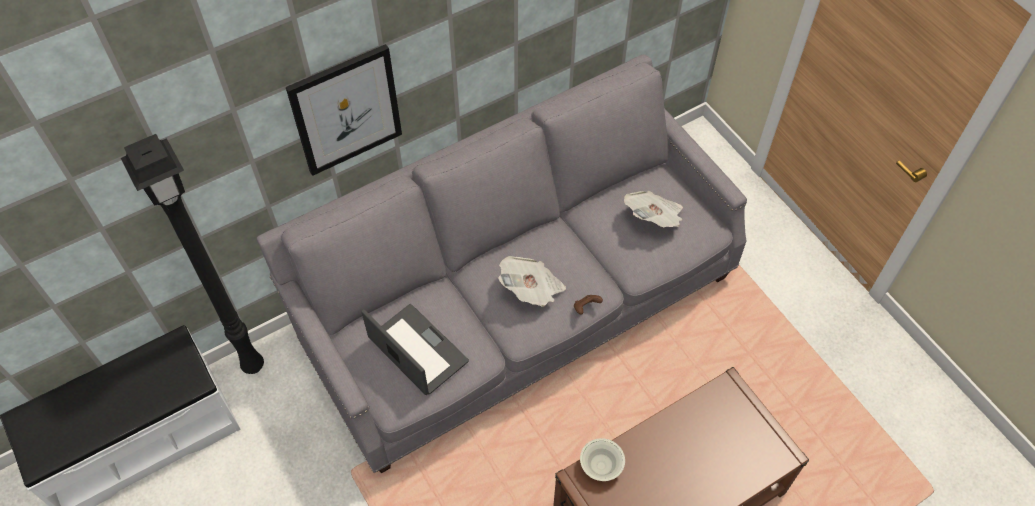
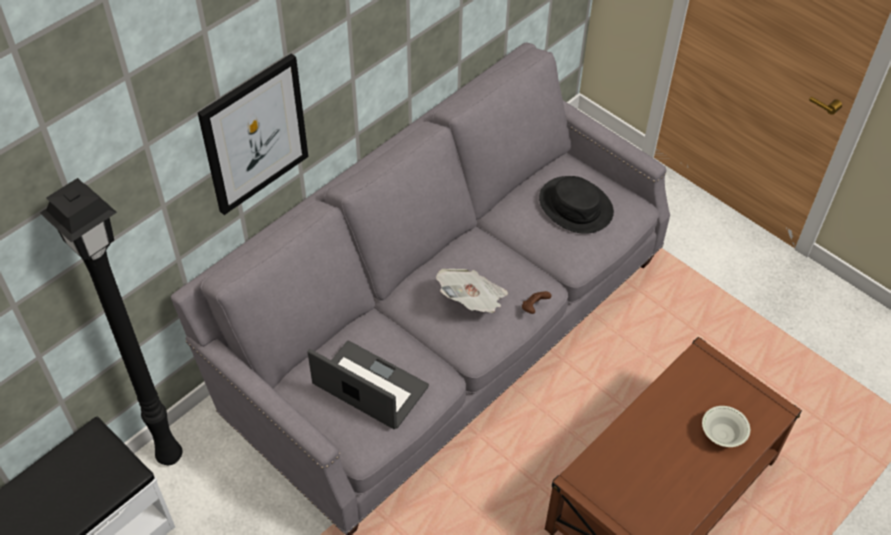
camera: 15 degrees left, 5 degrees down
(601, 466) = (597, 463): white bowl -> white bowl (722, 435)
(654, 218) = (576, 206): newspaper -> black hat

